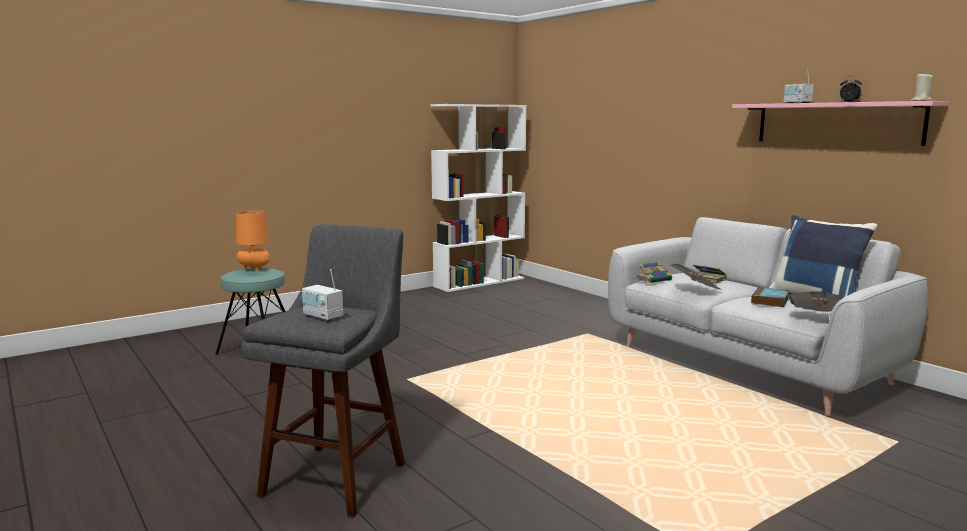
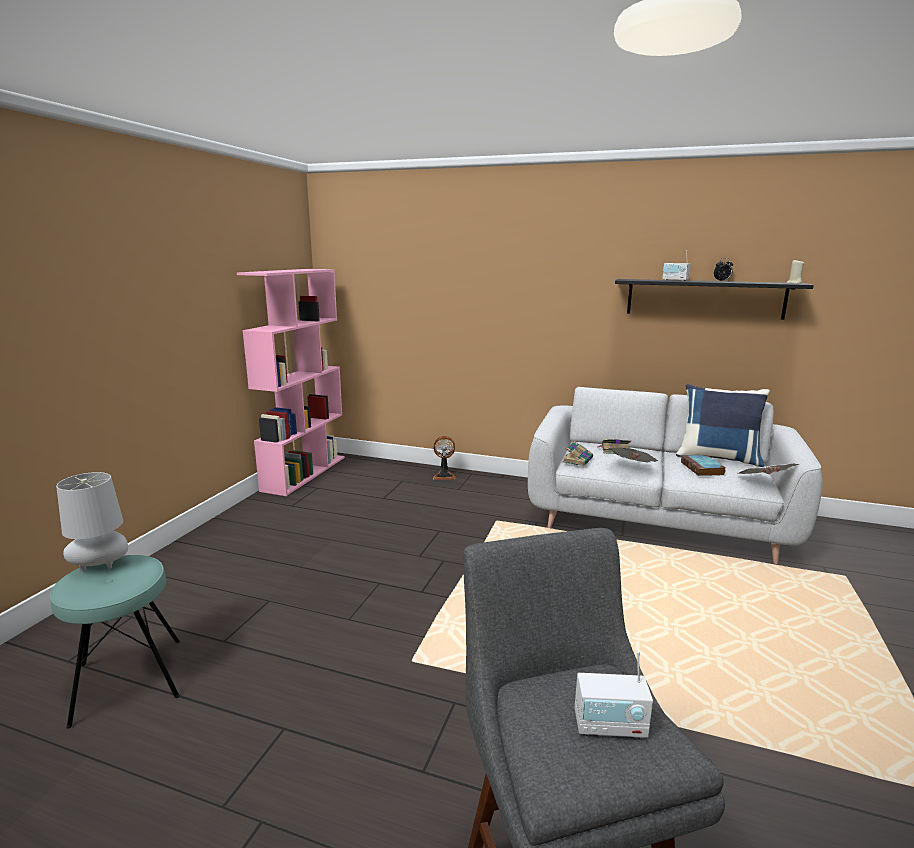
camera: 35 degrees left, 5 degrees up
(254, 269) = (101, 567): orange table lamp -> grey table lamp
(479, 282) = (304, 473): white bookcase -> pink bookcase
(590, 302) = (444, 476): none -> fan
(836, 123) = (704, 298): pink shelf -> black shelf

